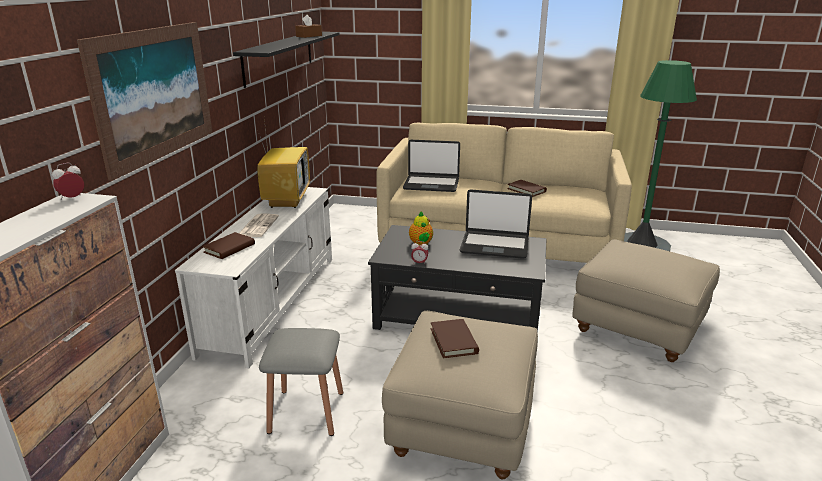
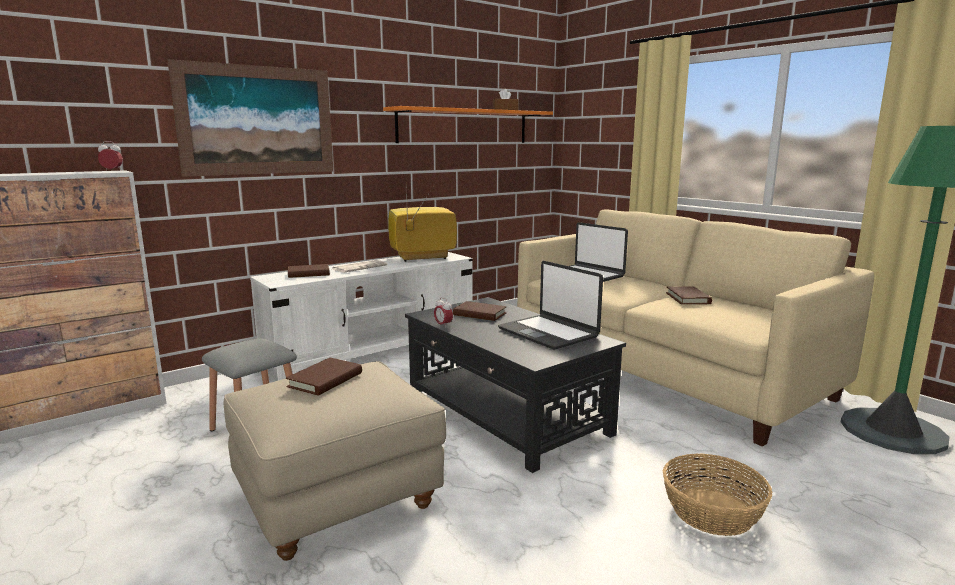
camera: 40 degrees right, 10 degrees down
(279, 57) = (464, 126): black shelf -> orange shelf
(286, 199) = (421, 258): television -> television turned 150 degrees counterclockwise
(421, 244) = (479, 314): teapot -> brown book
(638, 328) = (713, 512): beige ottoman -> basket

